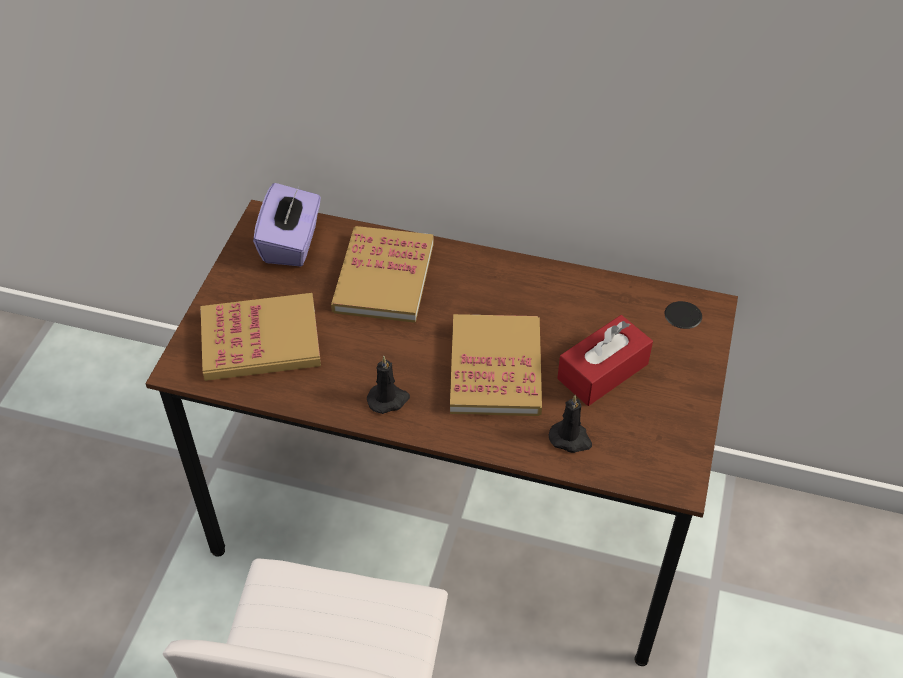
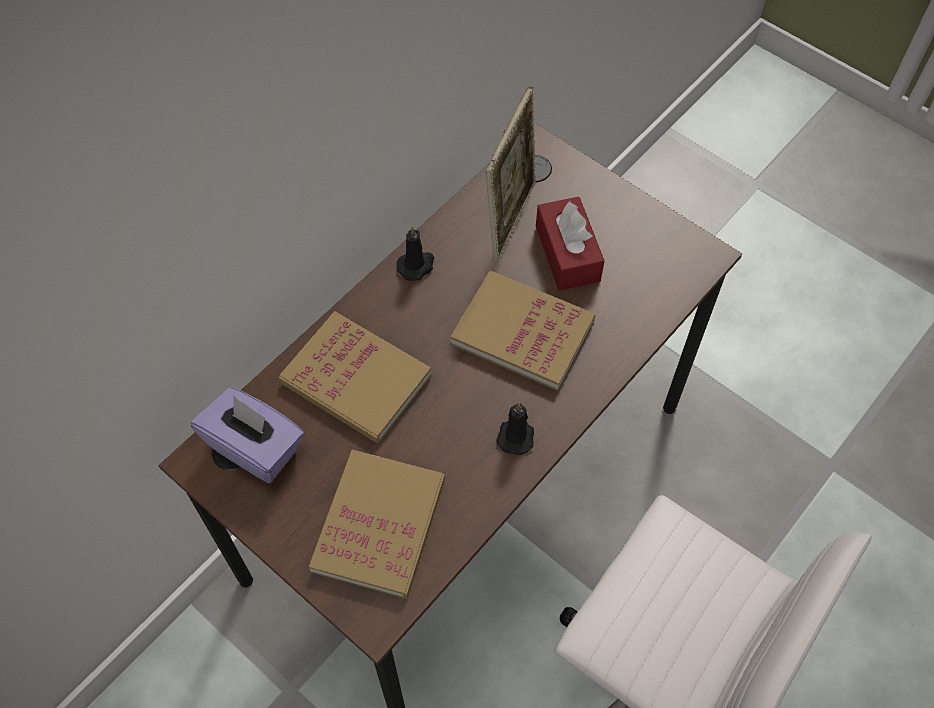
camera: 65 degrees left, 10 degrees up
(571, 439) = (629, 309): black candle -> black candle (416, 265)
(612, 317) = (510, 218): none -> picture frame

